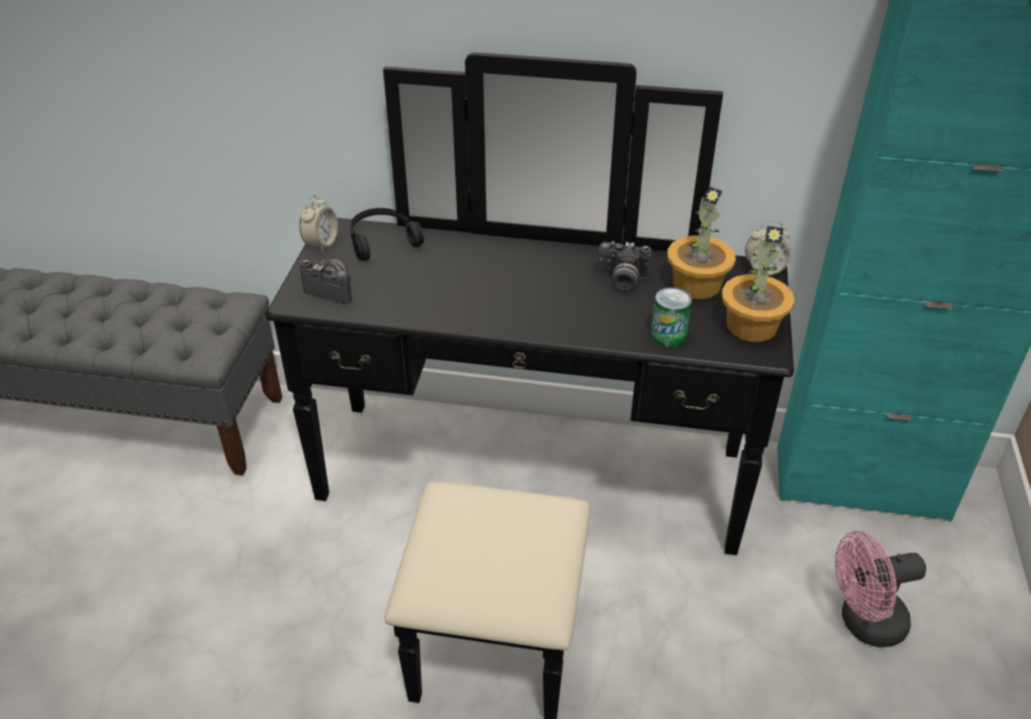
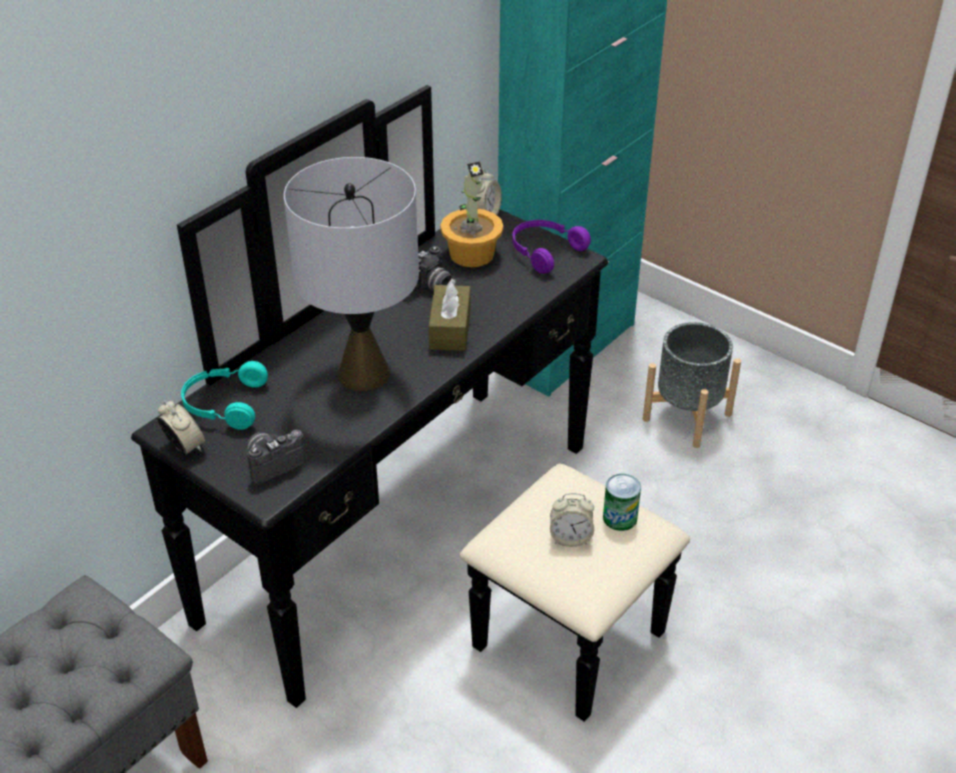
camera: 60 degrees left, 0 degrees up
(382, 240) = (223, 404): black headphones -> turquoise headphones
(476, 290) = (364, 373): none -> grey table lamp
(480, 543) = (570, 538): none -> alarm clock
(577, 313) = (450, 329): none -> brown tissue box
(668, 335) = (520, 295): can -> can (620, 518)
(752, 325) = (544, 251): potted plant -> purple headphones
(863, 623) = (686, 416): pink fan -> grey planter

